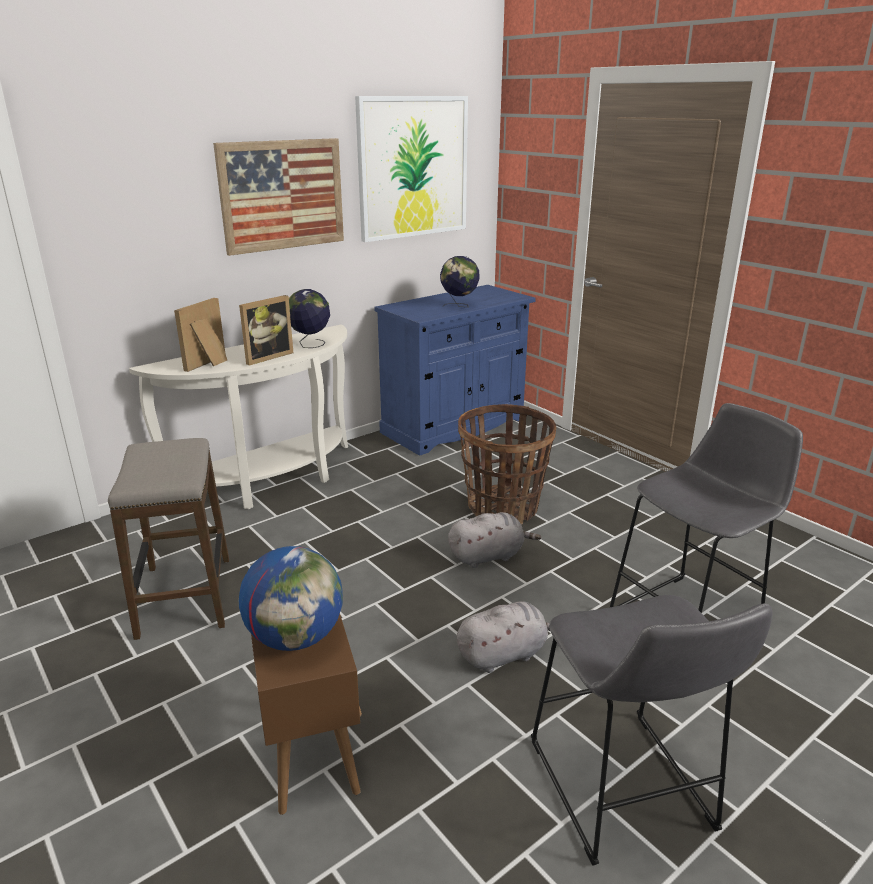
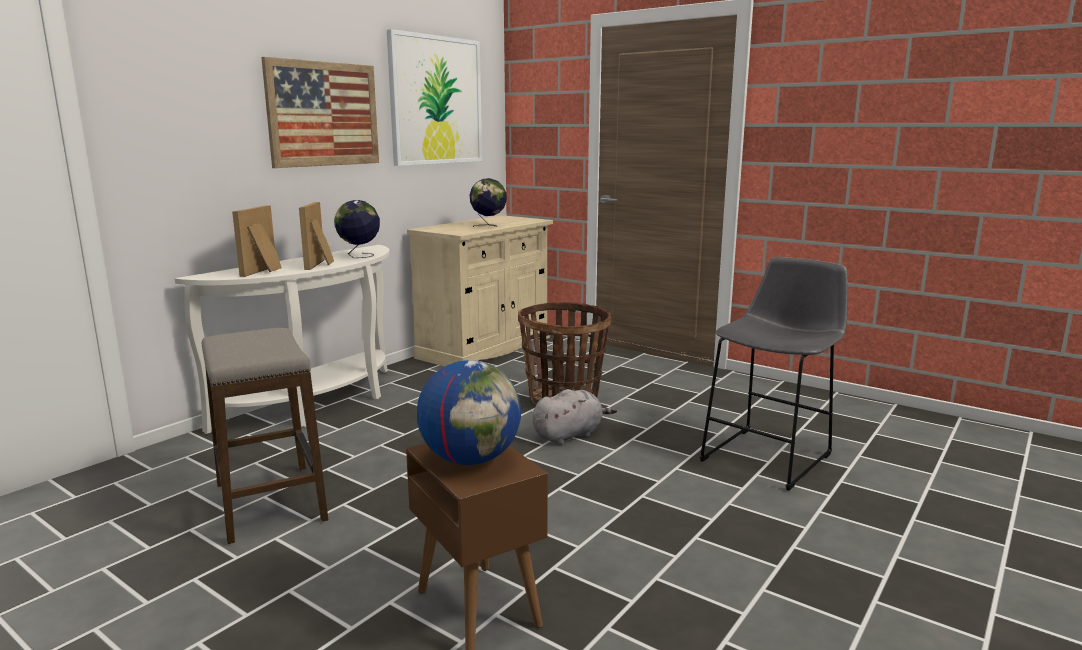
camera: 15 degrees left, 10 degrees down
(266, 357) = (321, 264): picture frame -> picture frame turned 150 degrees clockwise
(454, 425) = (485, 347): blue cabinet -> beige cabinet
(505, 654) = (624, 502): grey plush toy -> none
(623, 793) = (785, 582): grey stool -> none

